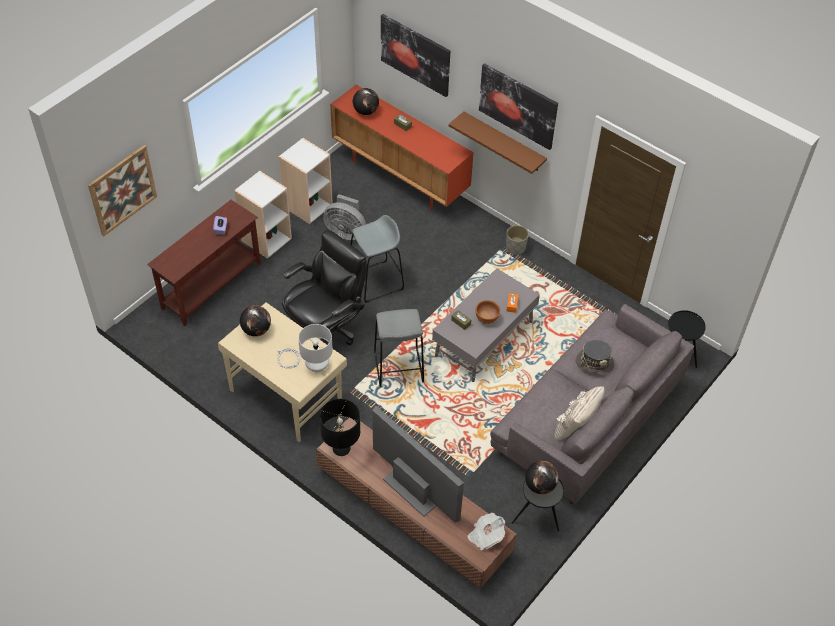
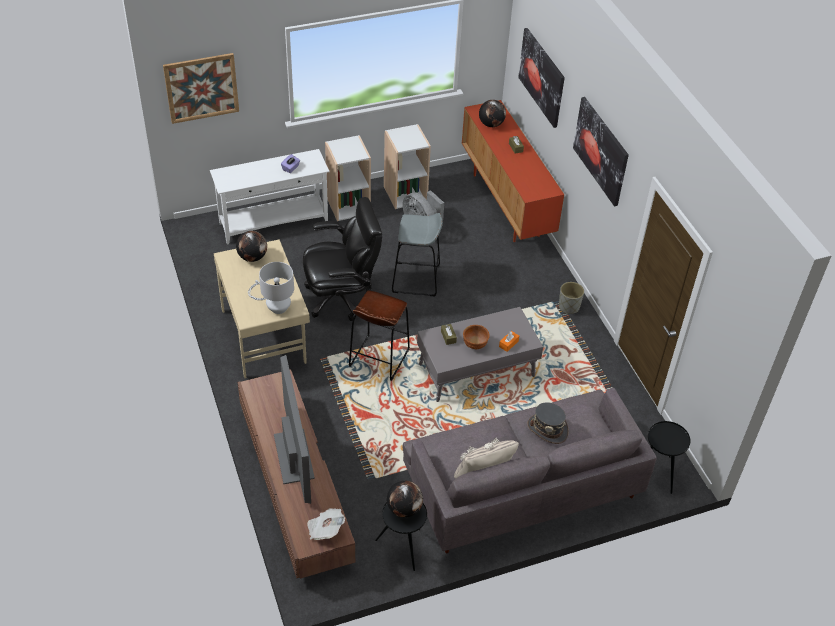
camera: 30 degrees right, 5 degrees down
(211, 285) = (274, 222): brown console table -> white console table
(341, 449) = (258, 393): black table lamp -> none
(398, 367) = (379, 358): grey stool -> brown stool
(503, 142) = (586, 189): brown shelf -> none

